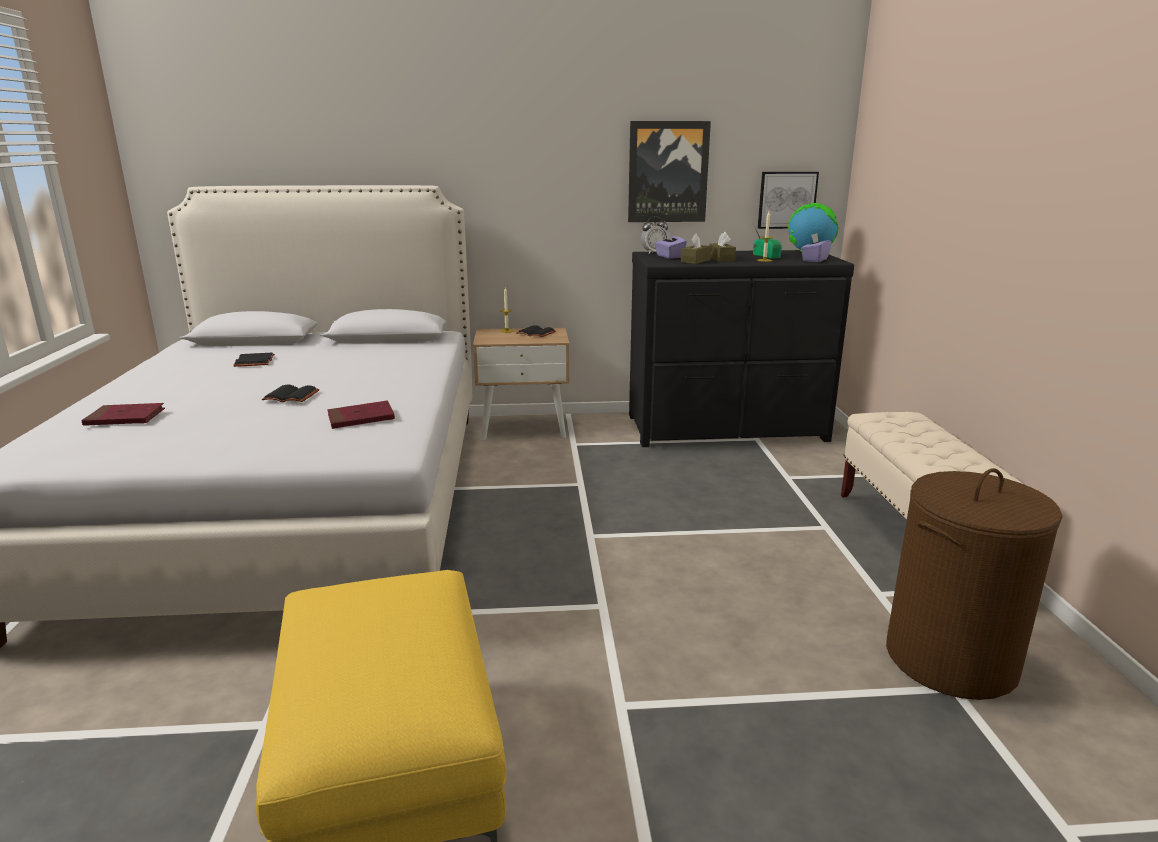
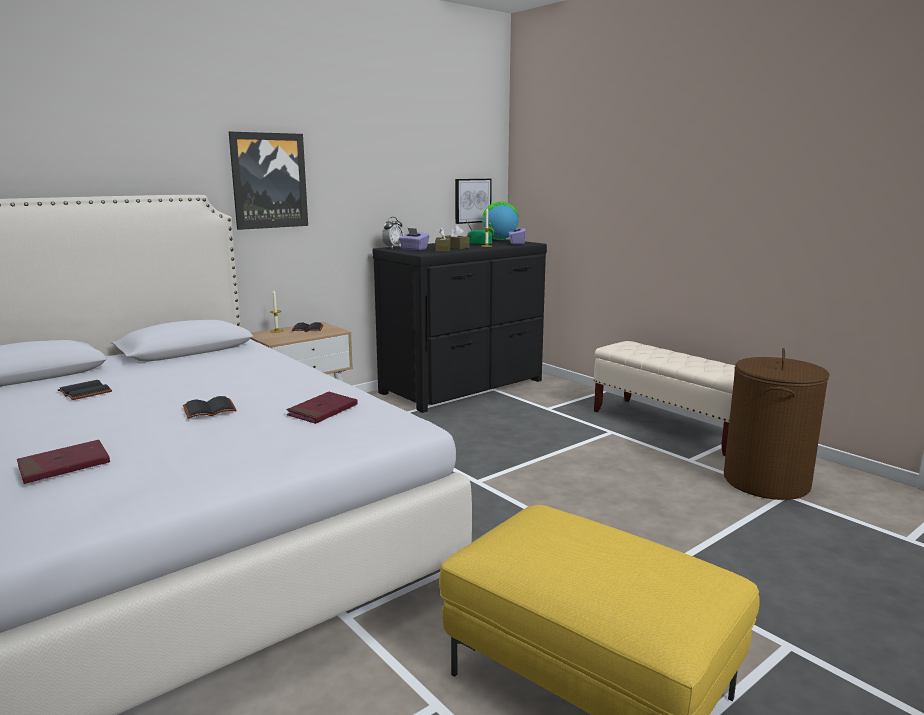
camera: 35 degrees left, 5 degrees down
(668, 172) = (391, 180): picture -> picture (269, 181)

